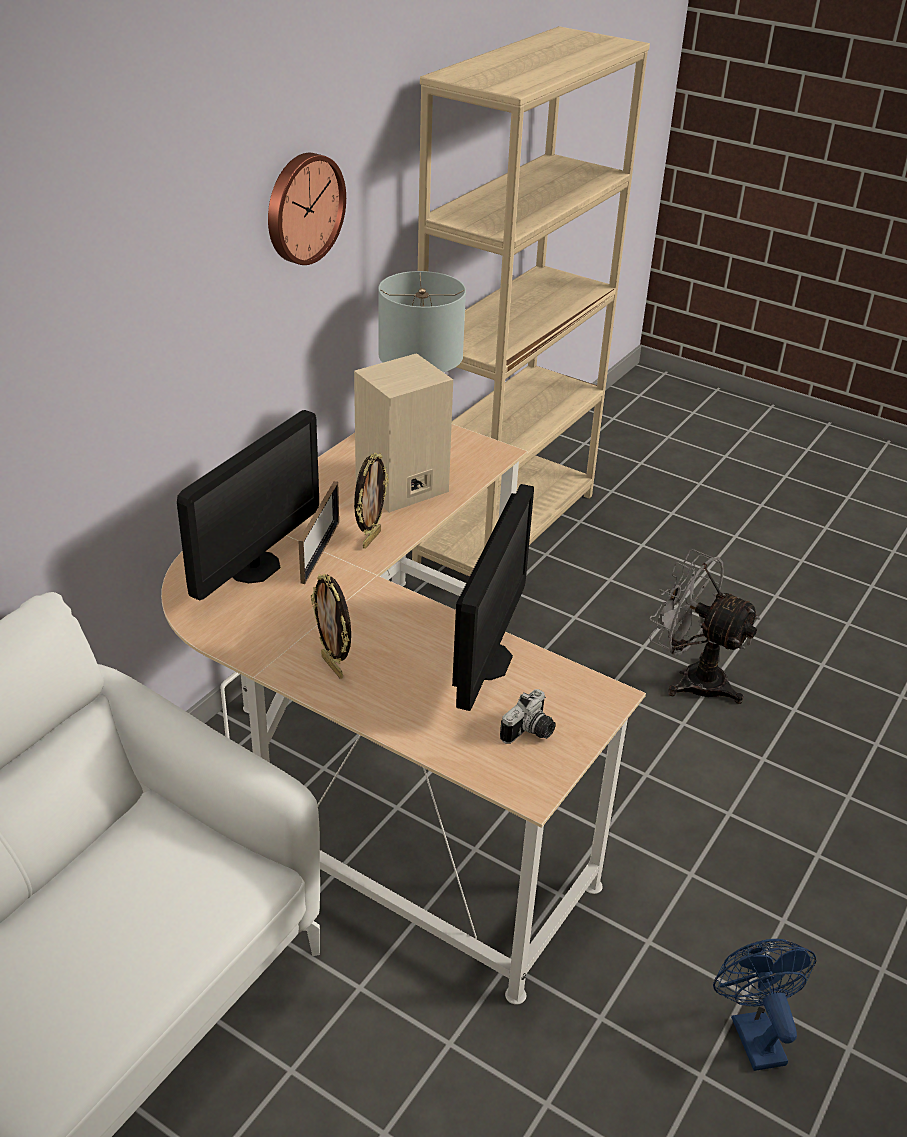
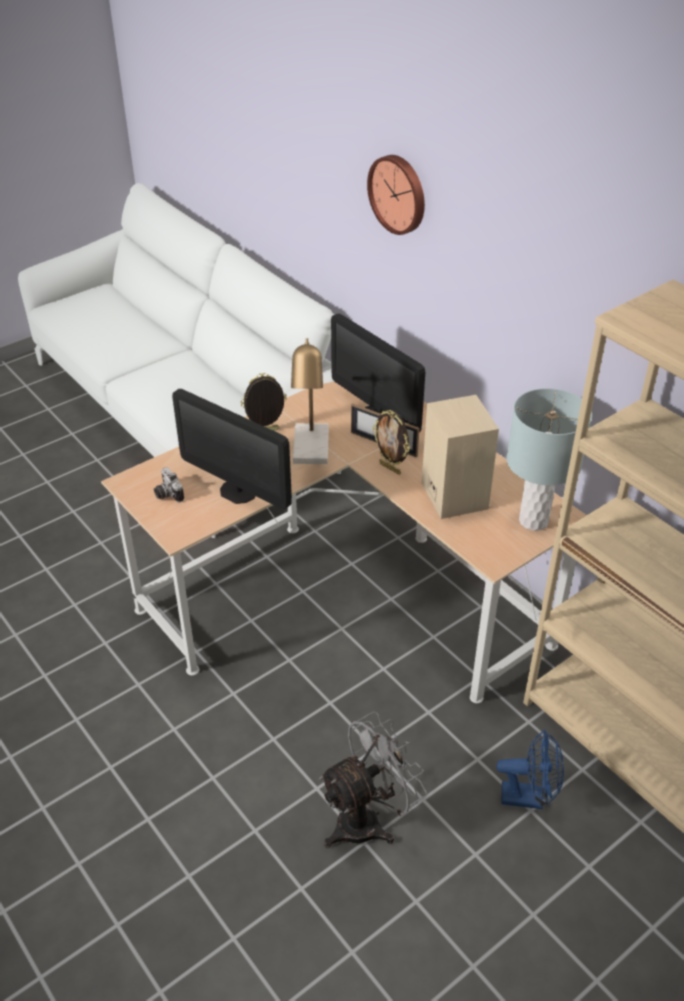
camera: 110 degrees right, 5 degrees up
(302, 208) = (544, 284): wall clock -> wall clock (399, 194)
(363, 611) = (312, 451): none -> table lamp
(752, 1032) = (51, 711): blue fan -> blue fan (529, 797)

